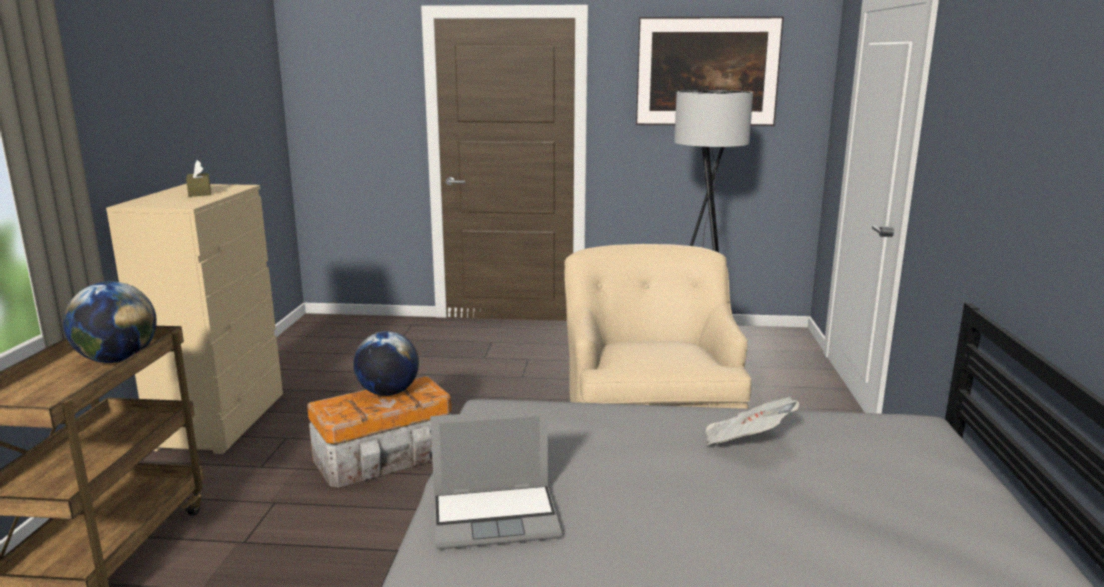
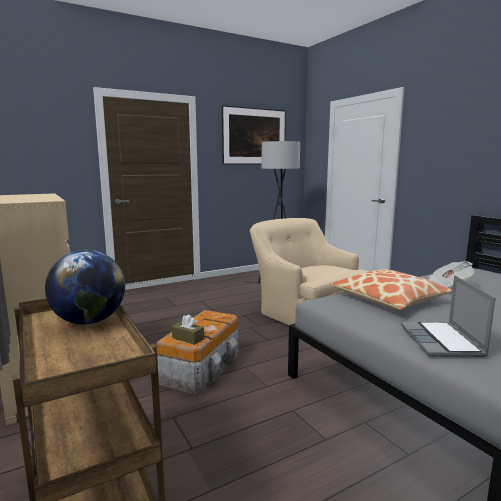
camera: 35 degrees left, 5 degrees down
(200, 192) = (25, 196): brown tissue box -> brown tissue box (188, 338)
(388, 393) = (200, 322): globe -> none
(497, 517) = (442, 341): laptop -> laptop turned 135 degrees clockwise
(594, 433) = (388, 299): none -> pillow

